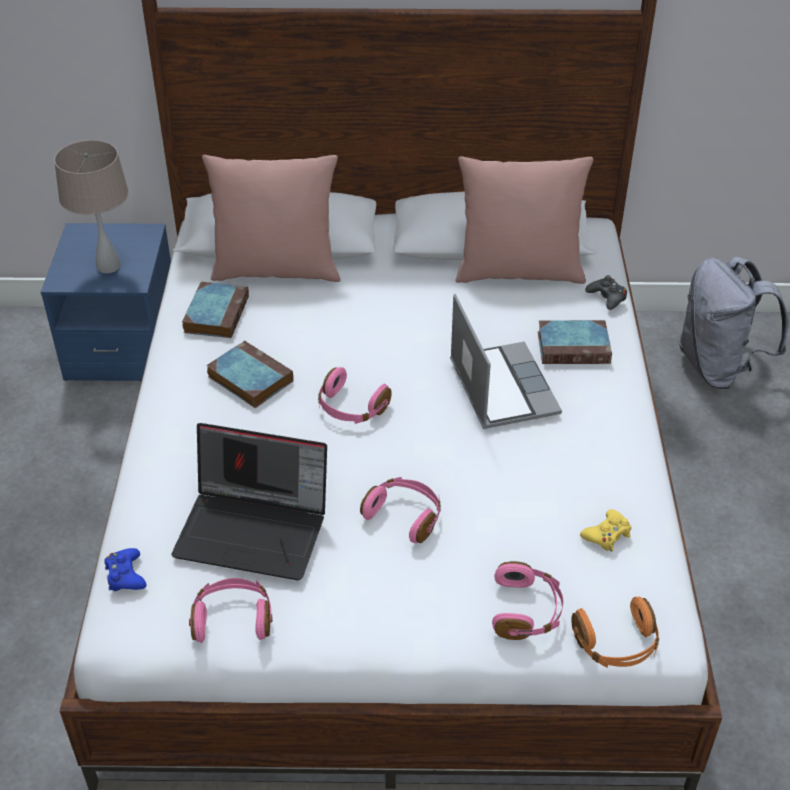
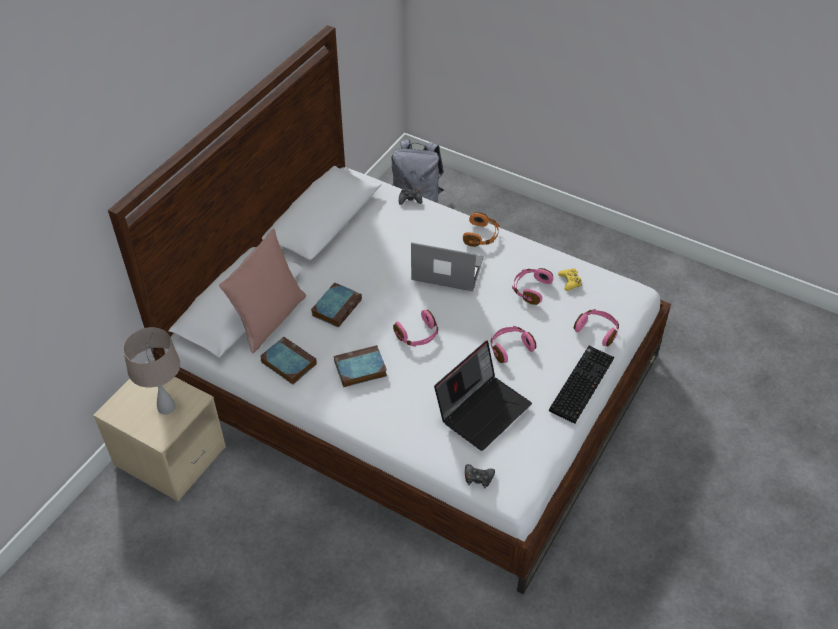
camera: 60 degrees left, 5 degrees up
(123, 346) = (170, 456): blue nightstand -> beige nightstand
(125, 575) = (478, 478): blue game controller -> black game controller
(233, 618) = (536, 442): pink headphones -> pink headphones (530, 289)
(393, 630) = (580, 383): none -> keyboard
(518, 272) = (360, 221): pink pillow -> none
(575, 347) = (437, 230): book -> book (337, 307)
(616, 644) = (632, 310): orange headphones -> orange headphones (481, 236)

